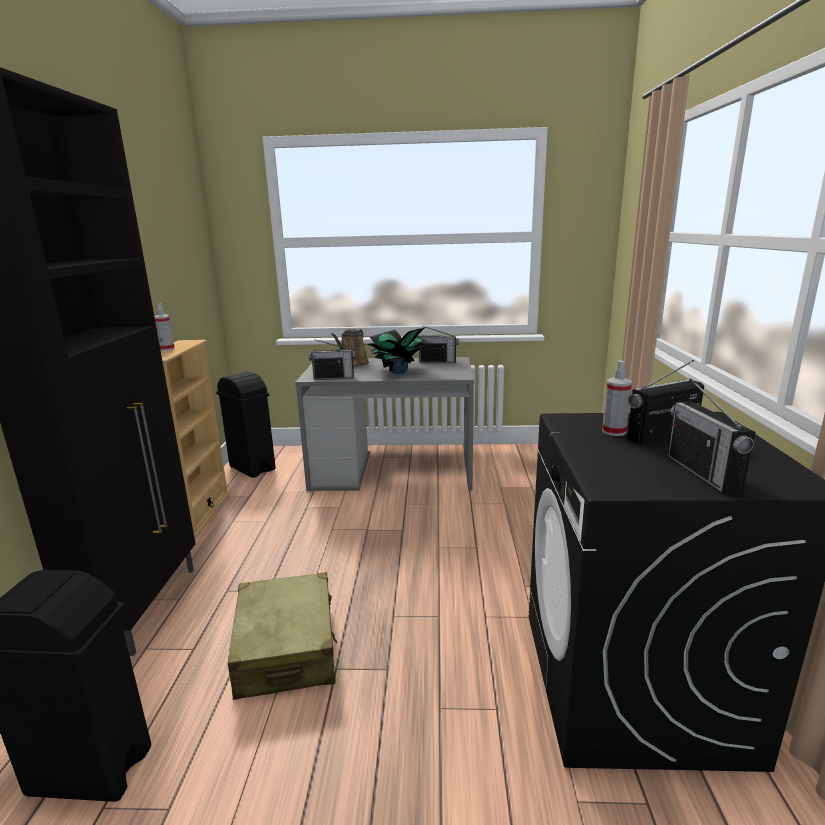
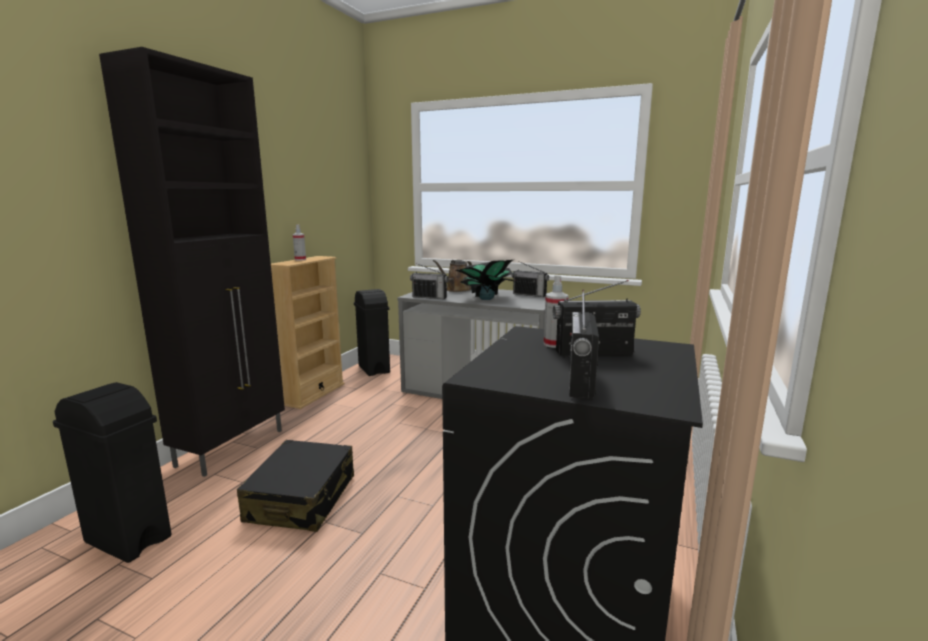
camera: 20 degrees right, 5 degrees down
(287, 649) = (302, 499): beige suitcase -> black suitcase

